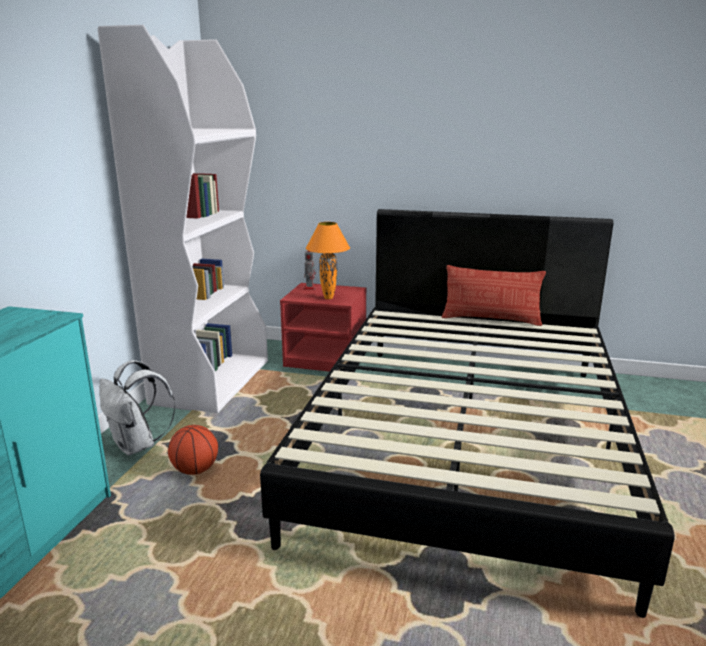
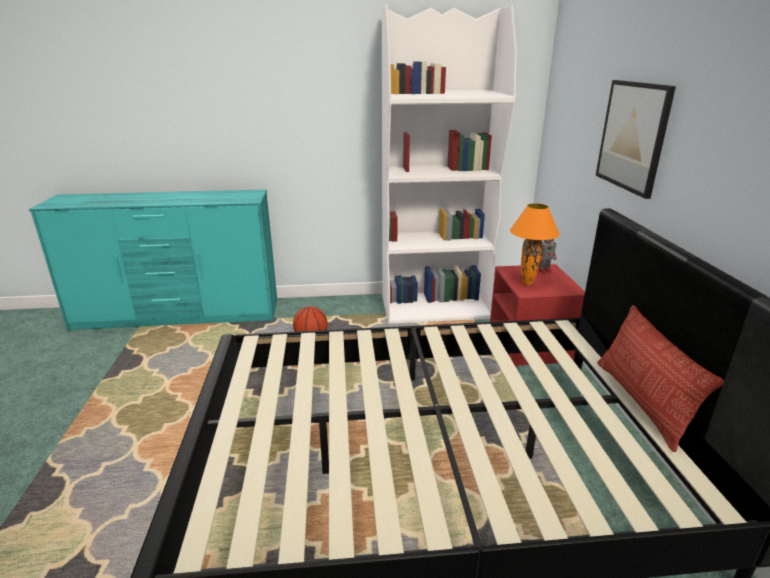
camera: 70 degrees right, 5 degrees up
(137, 445) = (330, 311): white backpack -> none
(378, 150) = (633, 136): none -> picture

